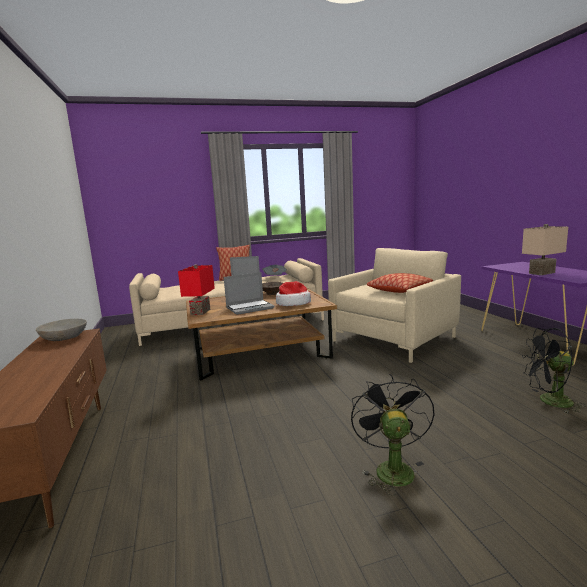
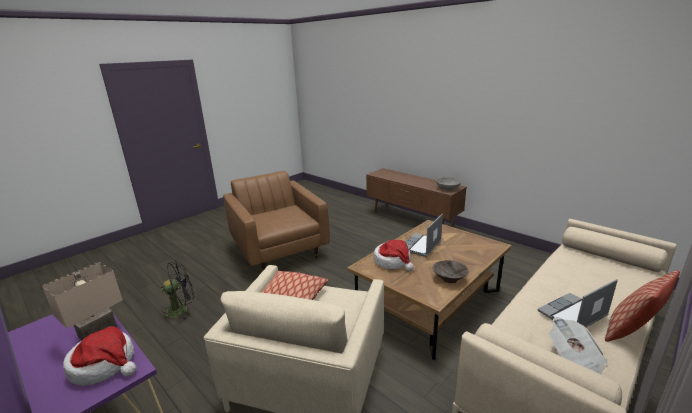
camera: 150 degrees right, 10 degrees up
(201, 312) = (448, 231): red table lamp -> none
(391, 468) = (279, 250): black fan -> brown armchair
(515, 267) = (105, 364): none -> hat

